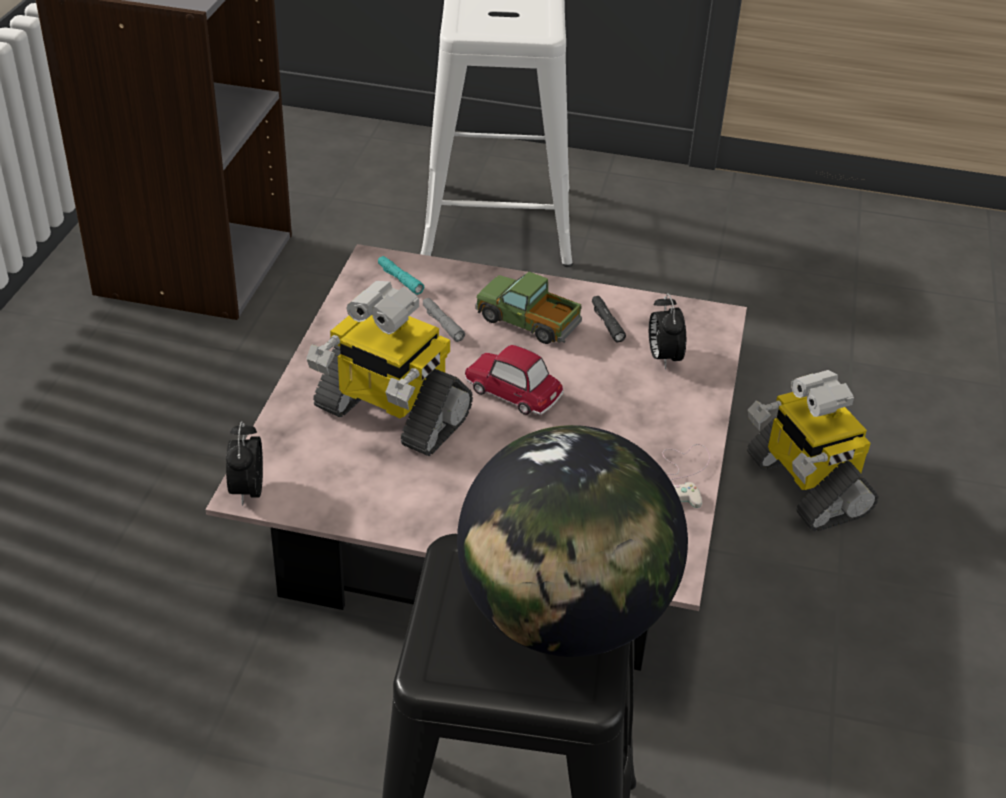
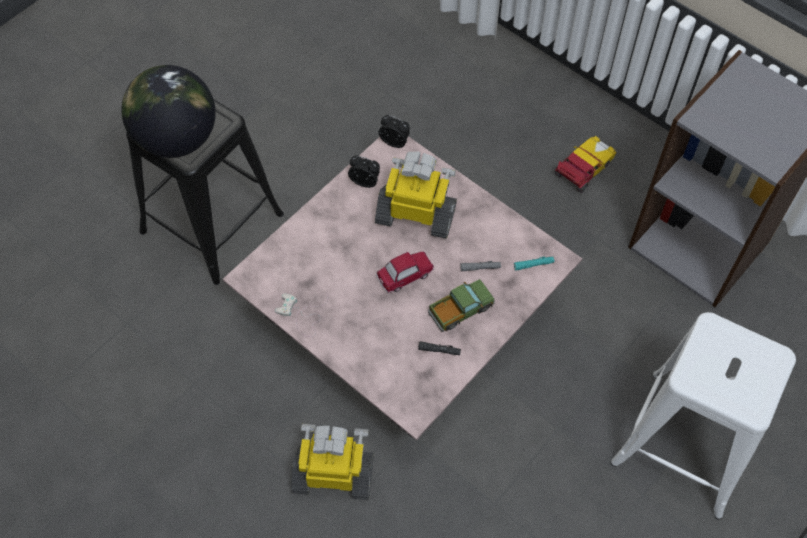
camera: 120 degrees right, 20 degrees up
(106, 394) = (582, 170): none -> toy car
(390, 414) = (417, 214): toy robot -> toy robot turned 45 degrees clockwise
(663, 357) = (394, 362): alarm clock -> alarm clock (365, 182)

